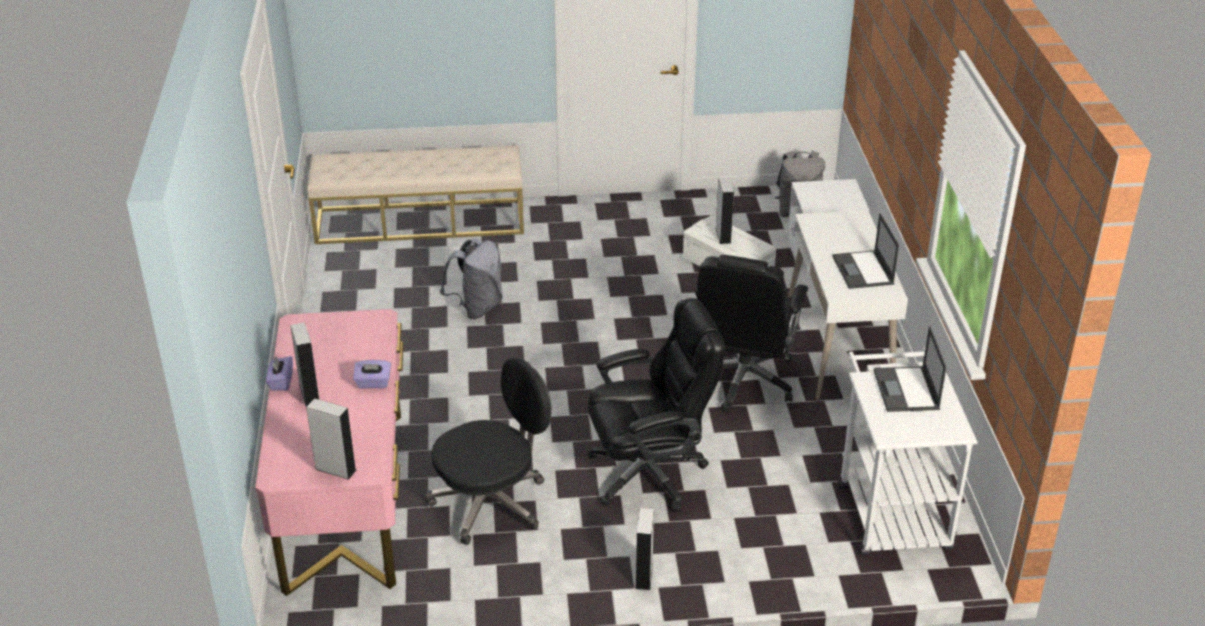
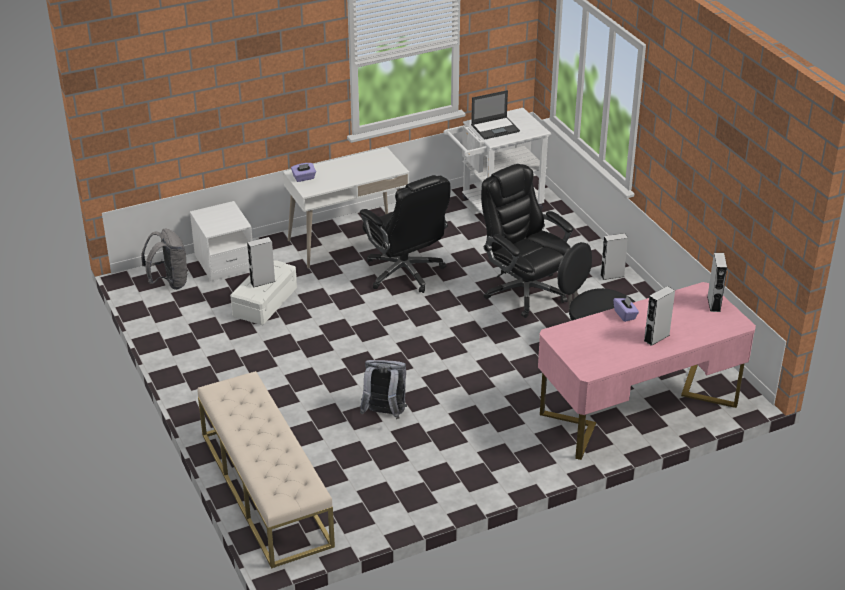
camera: 110 degrees left, 0 degrees up
(281, 382) = (654, 354): purple tissue box -> purple tissue box (304, 178)
(742, 380) = (405, 273): black office chair -> black office chair turned 60 degrees clockwise
(863, 271) = (363, 164): laptop -> none

